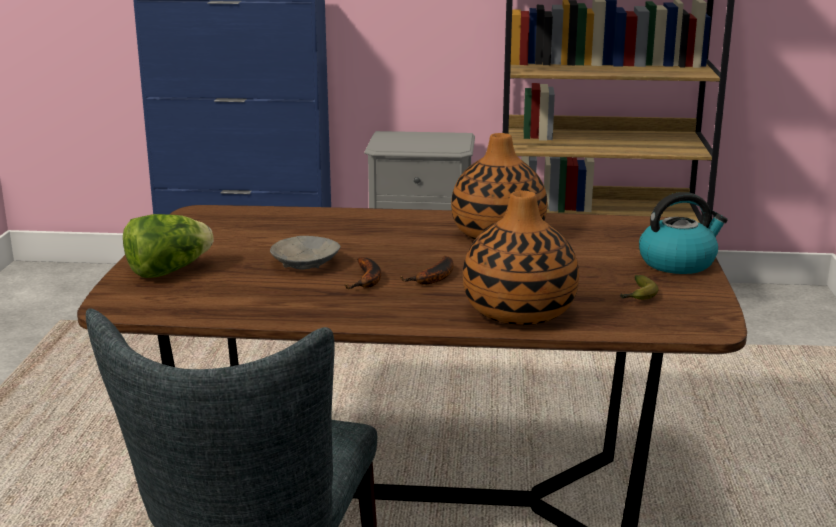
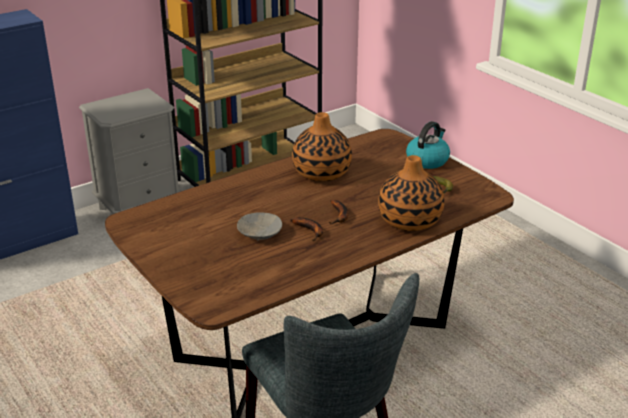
camera: 40 degrees left, 10 degrees up
(168, 271) = (194, 271): lettuce -> none

